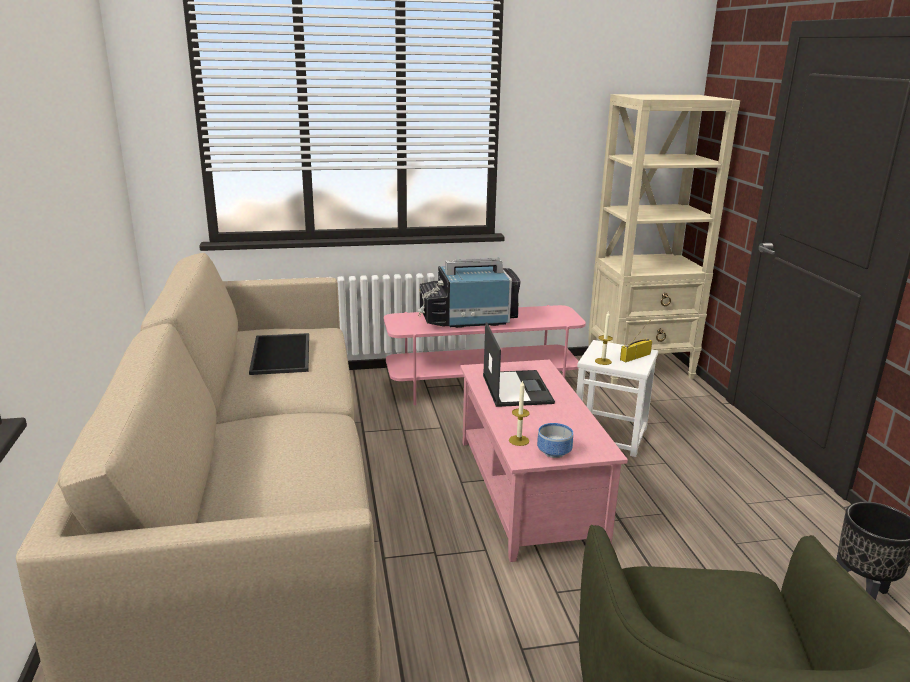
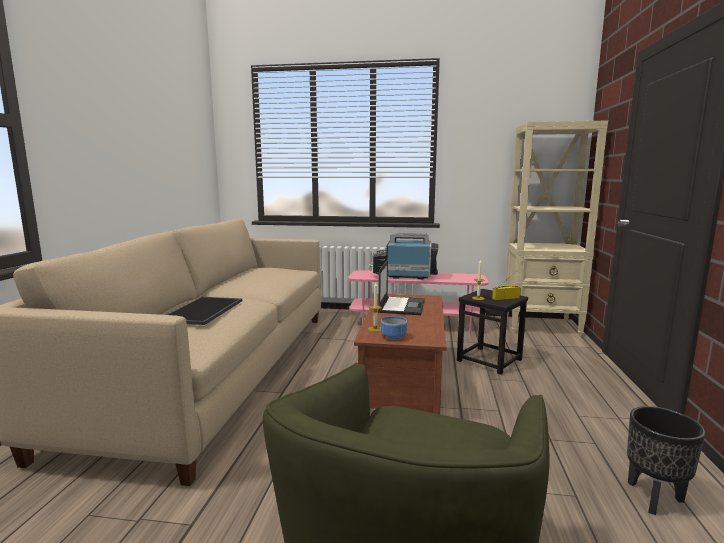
camera: 20 degrees right, 10 degrees down
(282, 354) = (262, 274): tray -> tray (204, 311)
(526, 490) = (402, 381): pink coffee table -> brown coffee table
(610, 435) = (489, 360): white stool -> black stool

